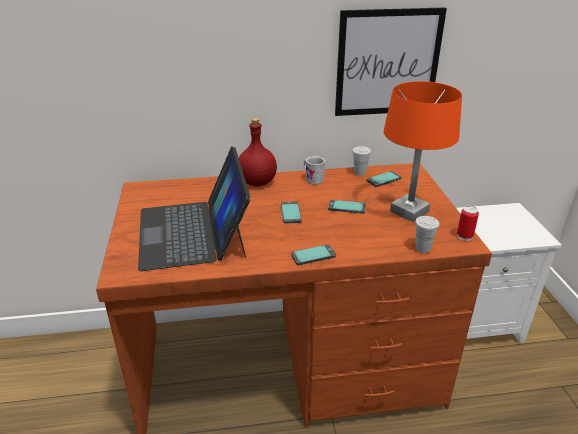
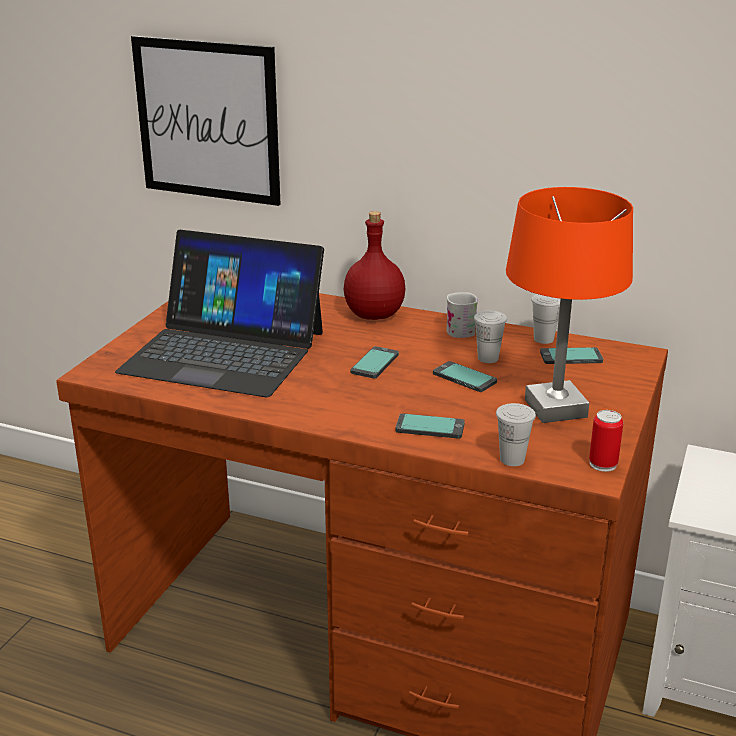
camera: 30 degrees right, 5 degrees down
(193, 232) = (224, 351): laptop -> laptop turned 90 degrees counterclockwise
(313, 255) = (343, 421): phone -> phone (430, 427)
(345, 192) = (488, 358): none -> white cup
(387, 63) = (613, 160): picture -> picture (207, 120)

